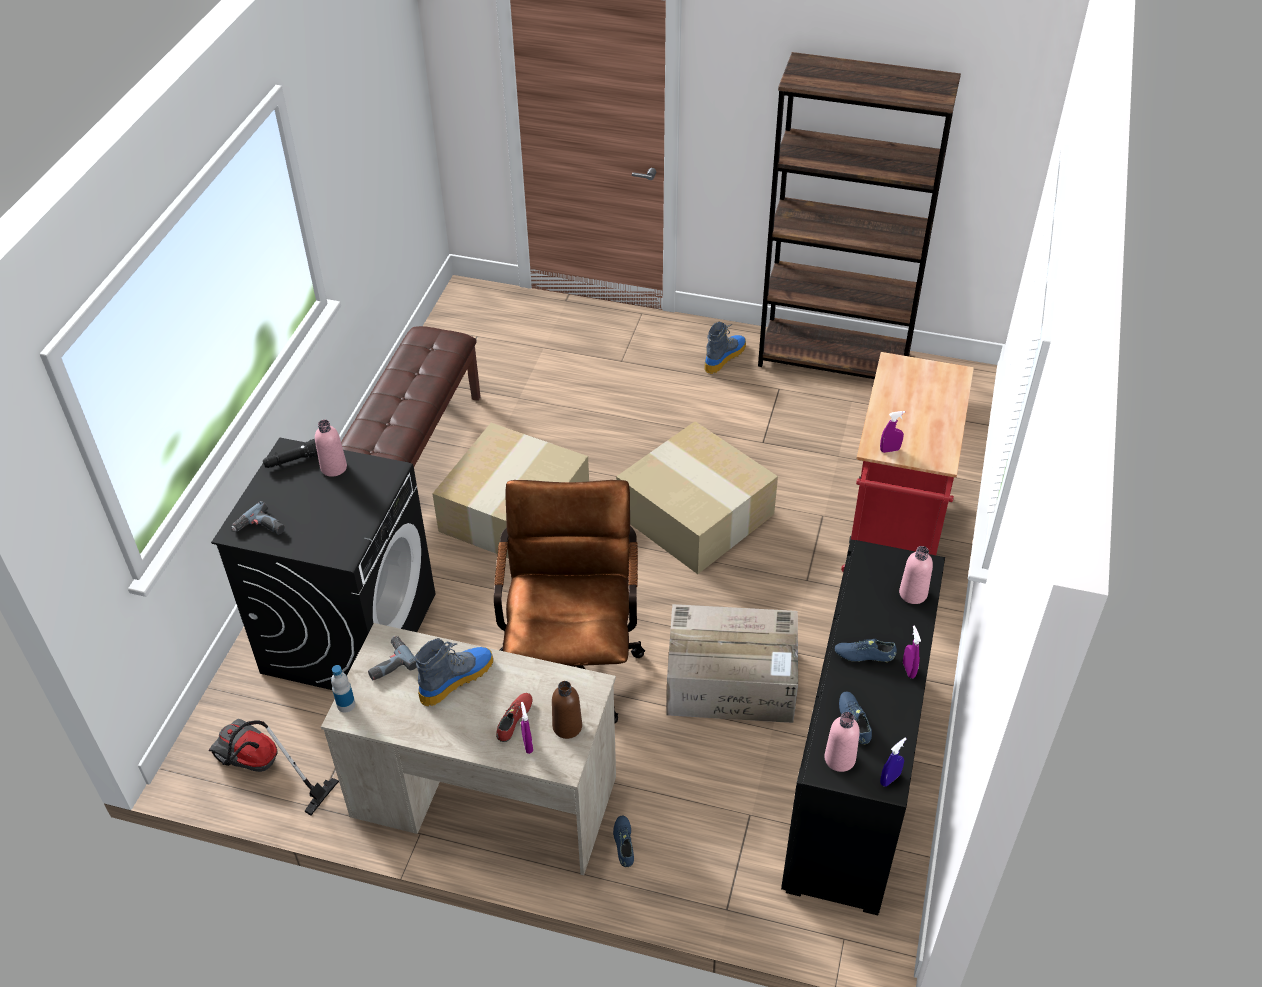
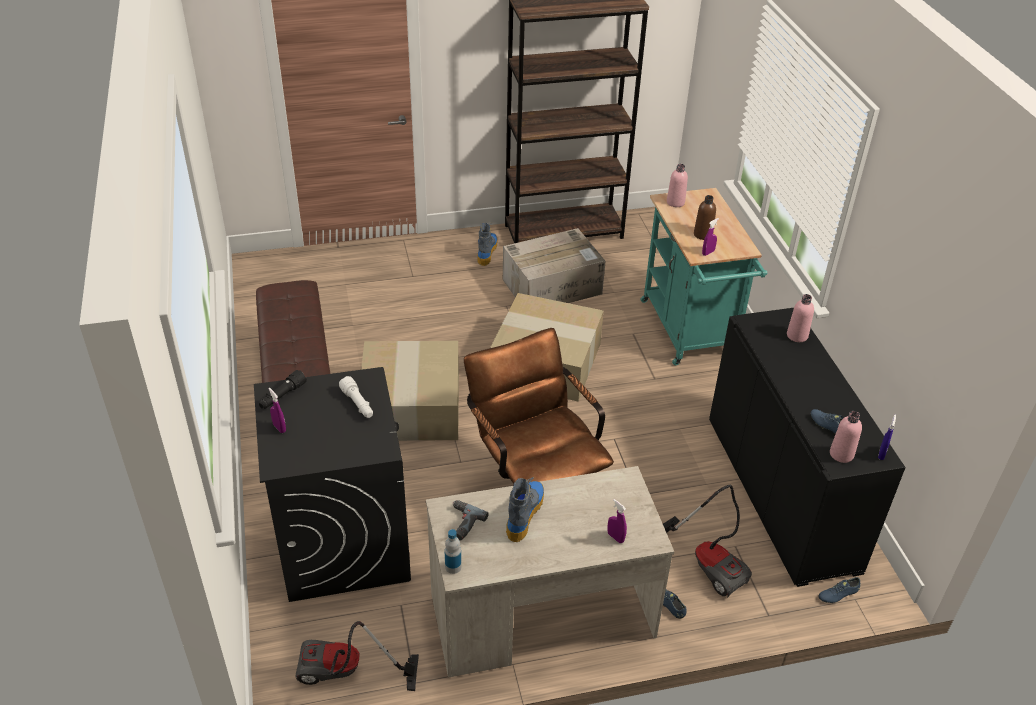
camera: 30 degrees left, 5 degrees down
(260, 528) = (295, 456): power drill -> none
(333, 467) = (320, 391): pink bottle -> pink bottle (675, 202)
(357, 495) = (358, 404): none -> white flashlight
(515, 721) = (592, 525): red shoe -> none
(567, 726) = (633, 513): brown bottle -> brown bottle (703, 235)
(705, 820) = (709, 562): none -> vacuum cleaner
(732, 681) = (656, 463): cardboard box -> cardboard box (553, 286)
(864, 655) = (800, 384): blue shoe -> blue shoe (838, 594)
(893, 540) = (690, 333): red cart -> turquoise cart
(908, 670) = (834, 383): purple spray bottle -> purple spray bottle (279, 428)

